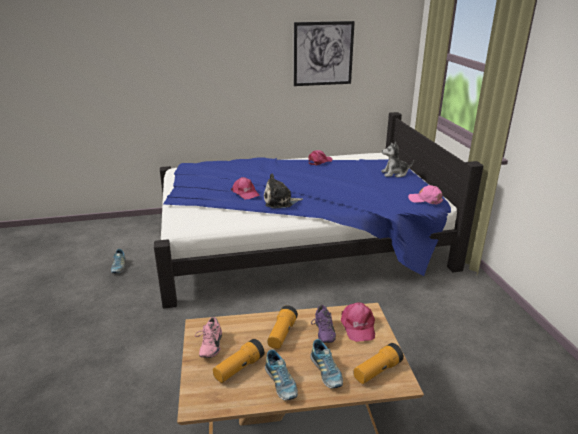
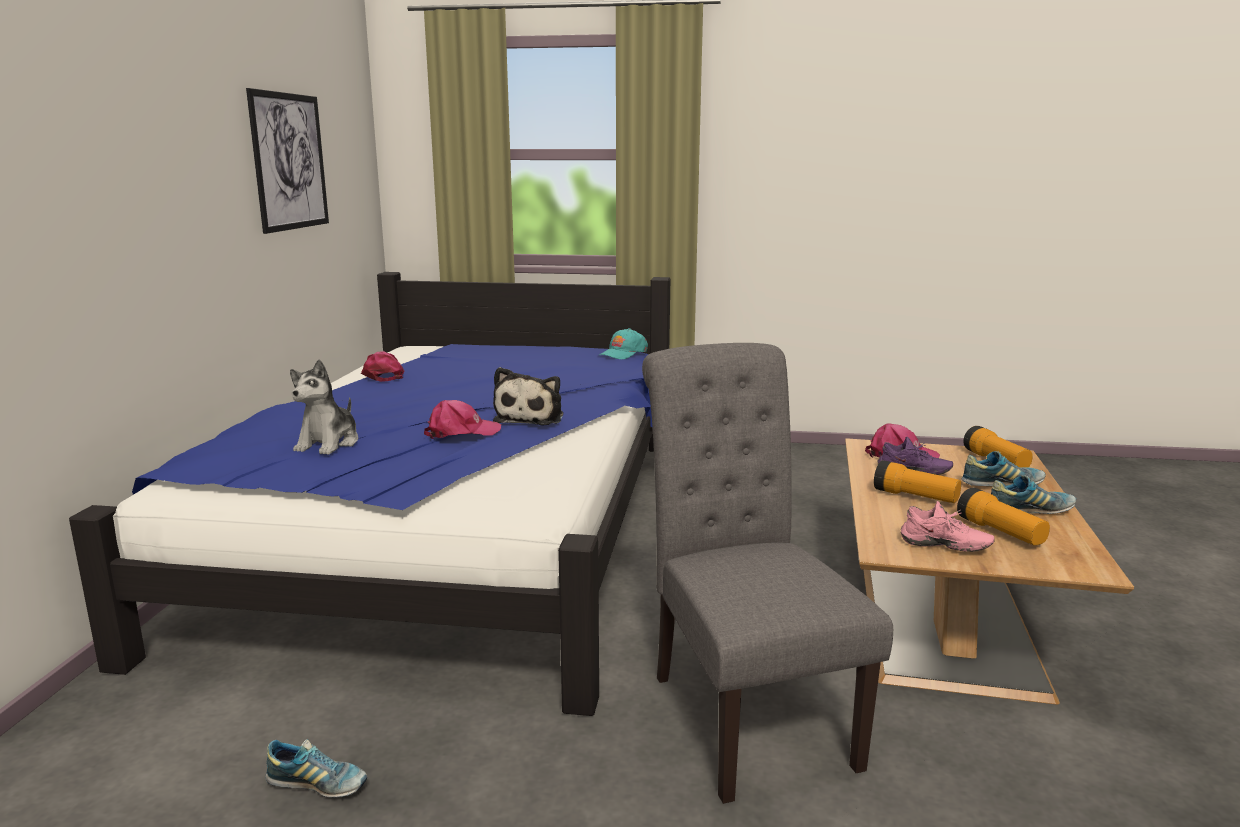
camera: 70 degrees left, 10 degrees down
(175, 346) = (743, 711): none -> grey chair
(394, 173) = (511, 351): plush toy -> plush toy (329, 444)
(425, 199) = (623, 353): pink cap -> turquoise cap

